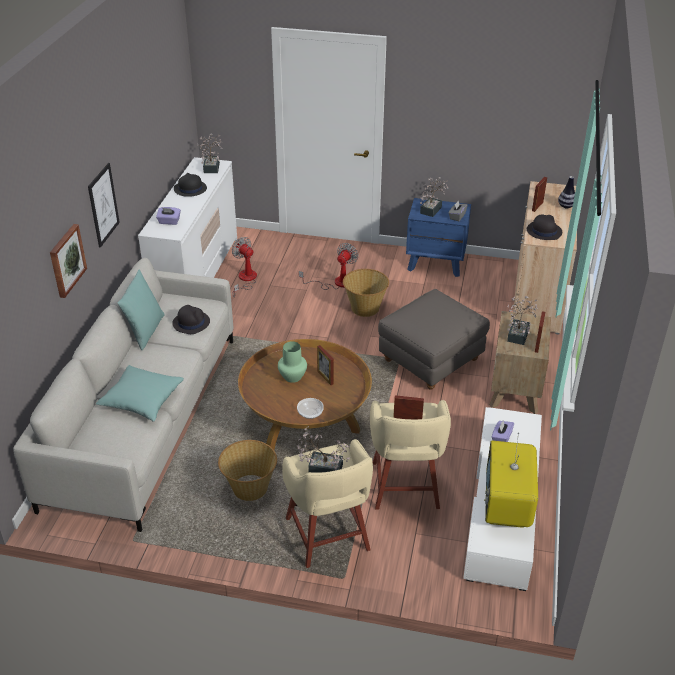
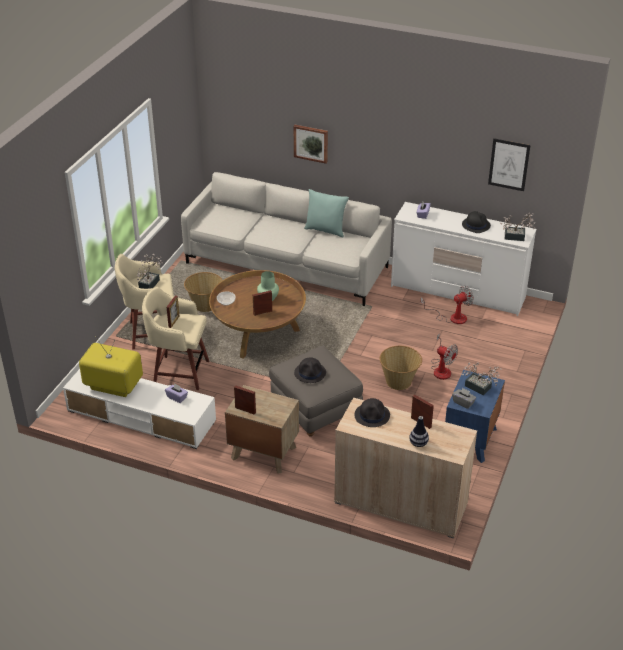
camera: 100 degrees right, 0 degrees up
(103, 205) = (370, 149): picture -> picture (509, 164)
(142, 400) = (252, 229): turquoise pillow -> none
(191, 322) = (330, 248): black hat -> black hat (310, 373)
(519, 333) = (263, 403): potted plant -> none

